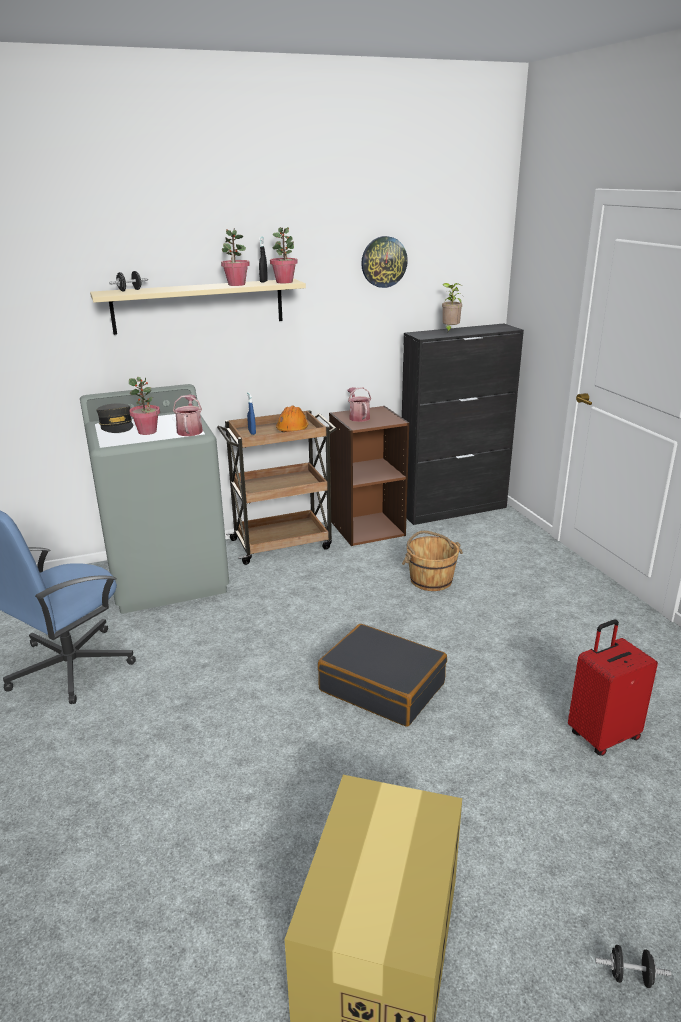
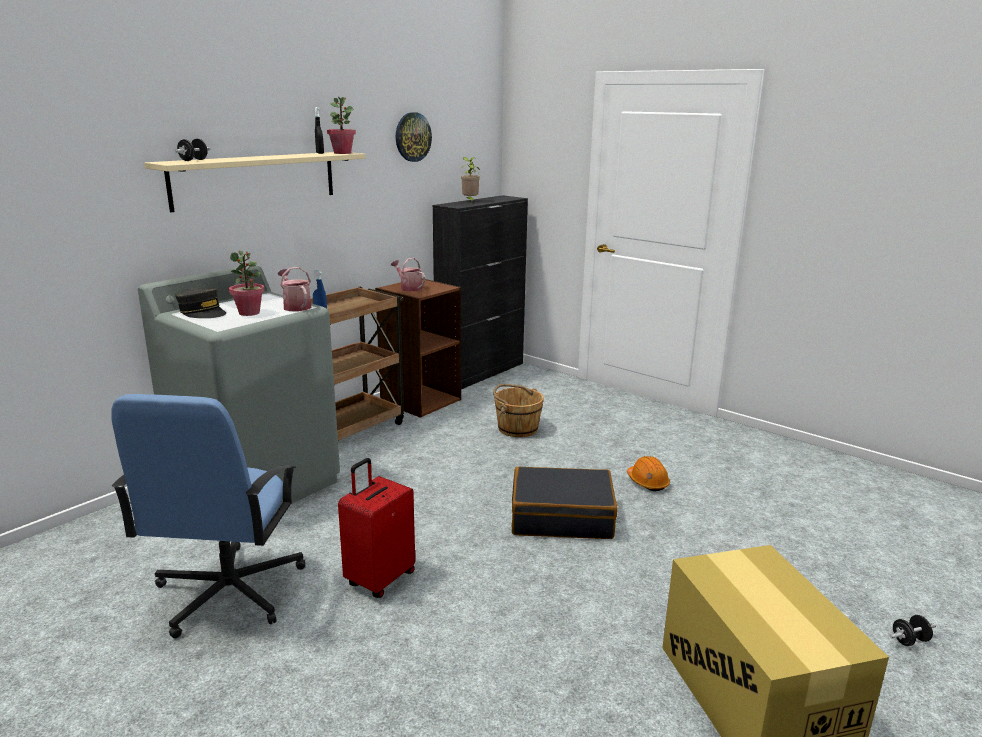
camera: 30 degrees left, 5 degrees down
(236, 284) = (299, 155): potted plant -> none
(292, 429) = (358, 304): orange hard hat -> orange hard hat (647, 482)
(602, 735) = (747, 501): red suitcase -> red suitcase (379, 579)

